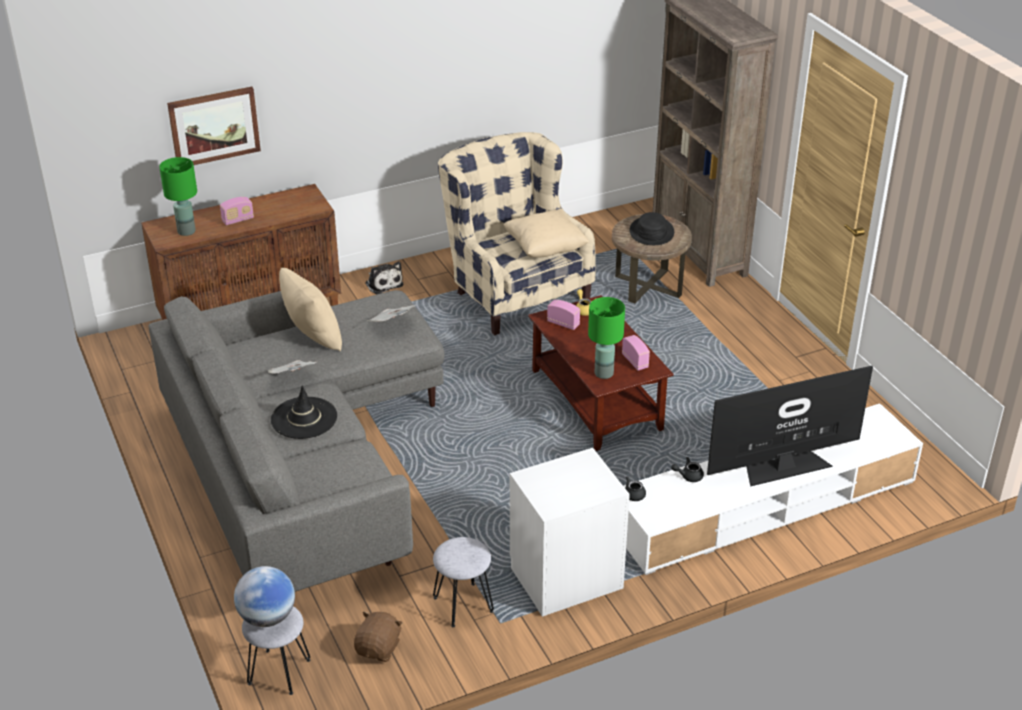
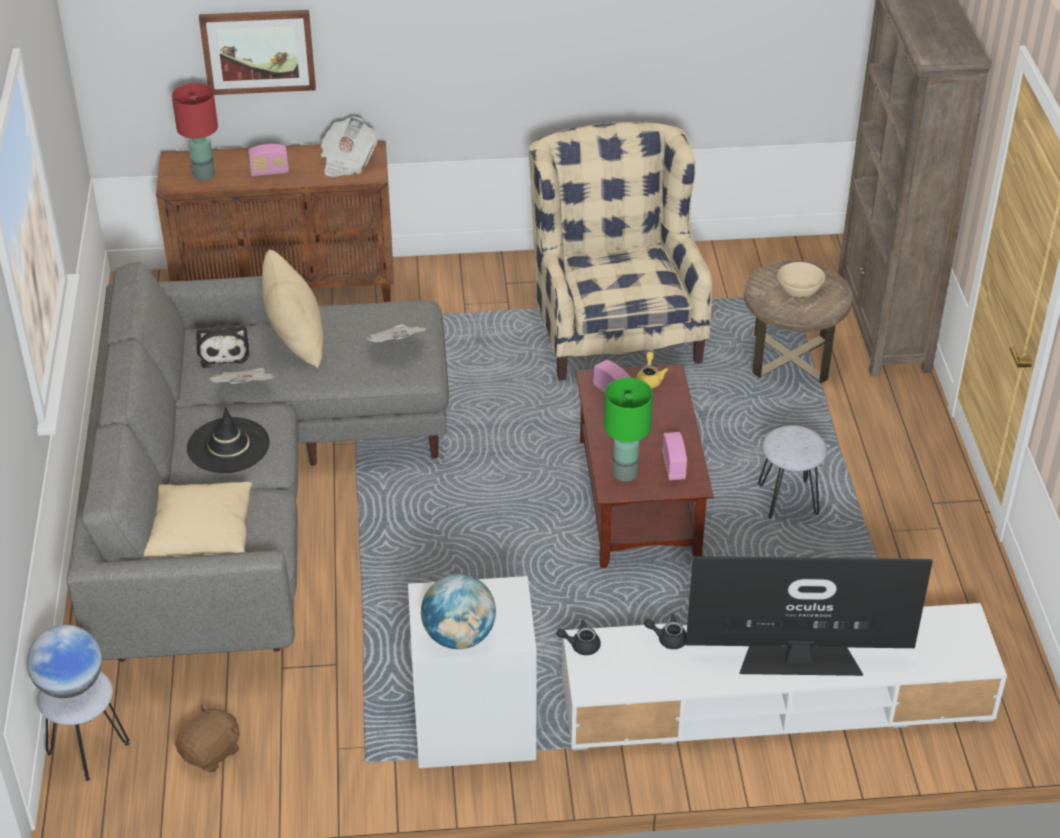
camera: 20 degrees right, 5 degrees up
(186, 231) = (203, 175): green table lamp -> red table lamp
(294, 202) = (347, 162): none -> newspaper
(383, 283) = (461, 280): plush toy -> plush toy (223, 352)
(462, 604) = (334, 725): grey stool -> grey stool (787, 501)
(545, 249) = (647, 284): beige pillow -> beige pillow (201, 541)
(569, 498) = (459, 637): none -> globe
(651, 232) = (799, 289): black hat -> beige bowl

